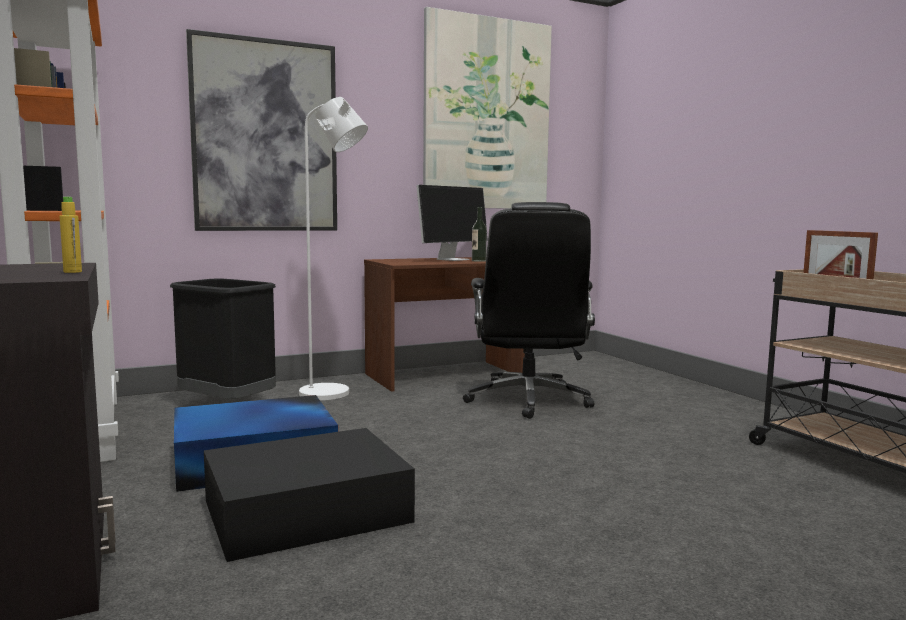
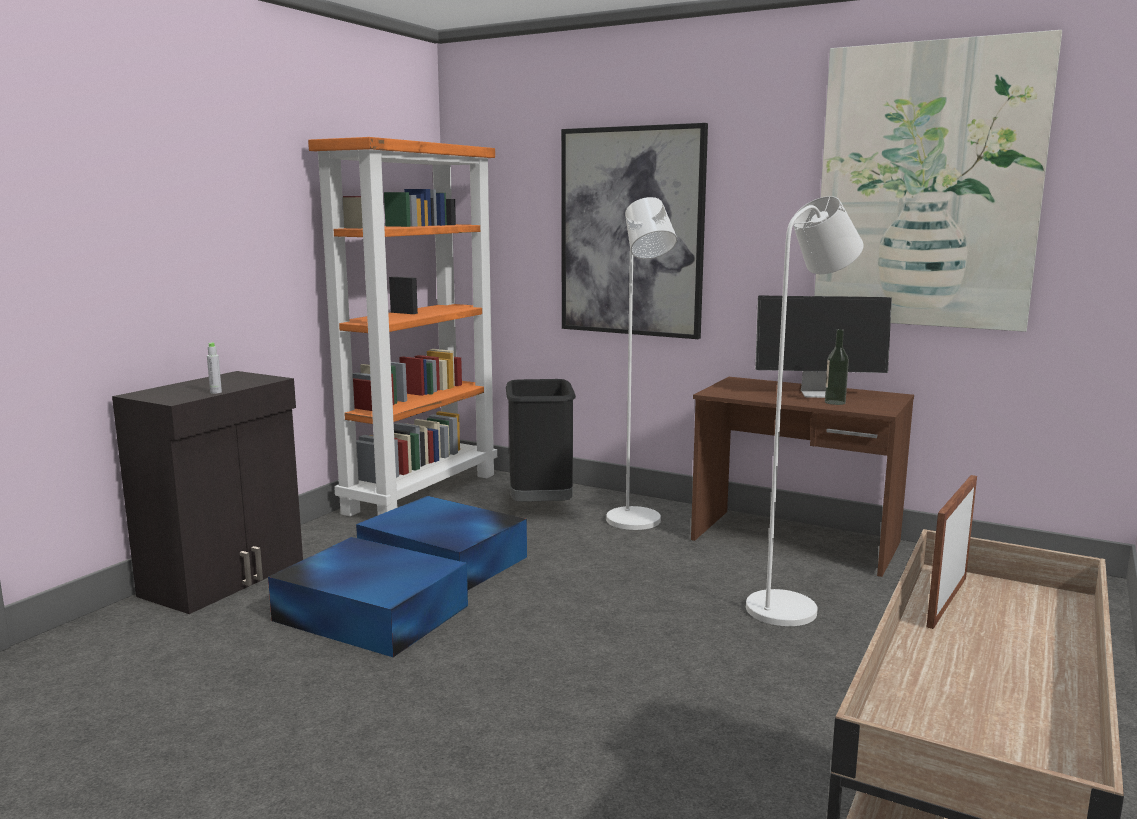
camera: 55 degrees right, 5 degrees up
(72, 272) = (216, 392): yellow bottle -> grey bottle
(303, 511) = (370, 612): black storage box -> blue storage box
(528, 400) = (790, 606): black office chair -> white floor lamp

